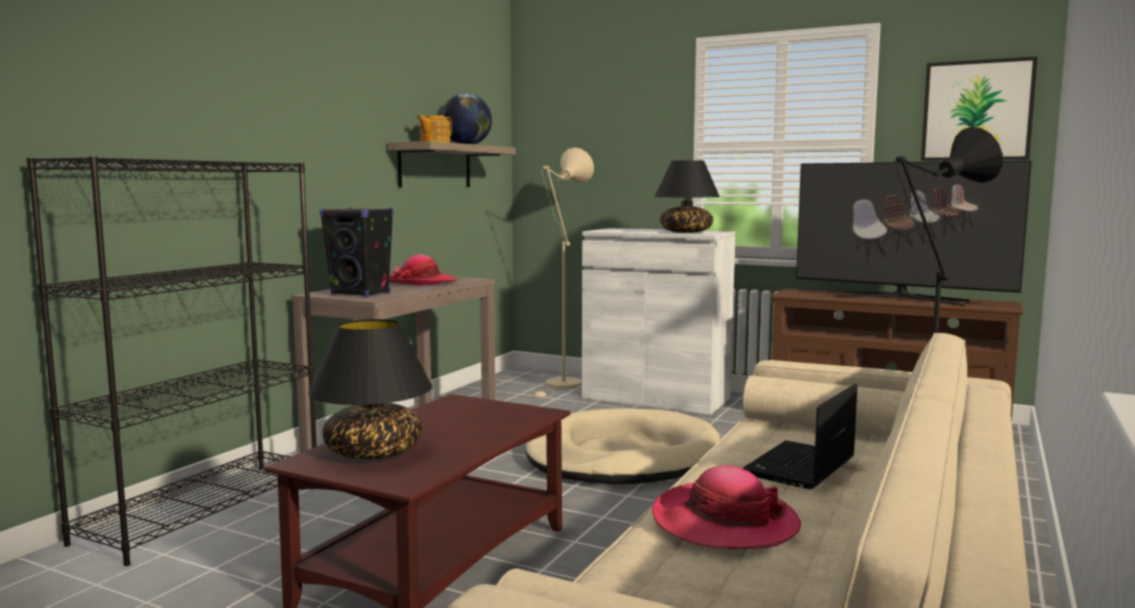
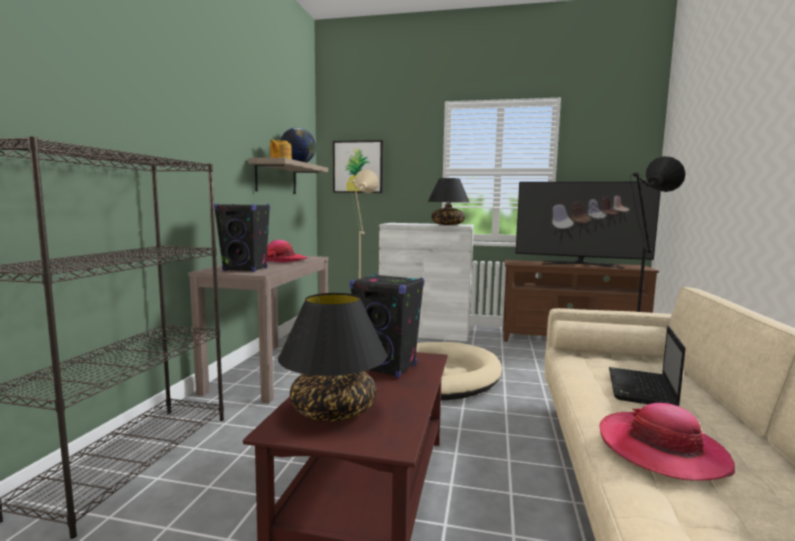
camera: 15 degrees left, 0 degrees up
(477, 419) = (387, 367): none -> black speaker
(977, 110) = (616, 153): picture -> picture (358, 167)

